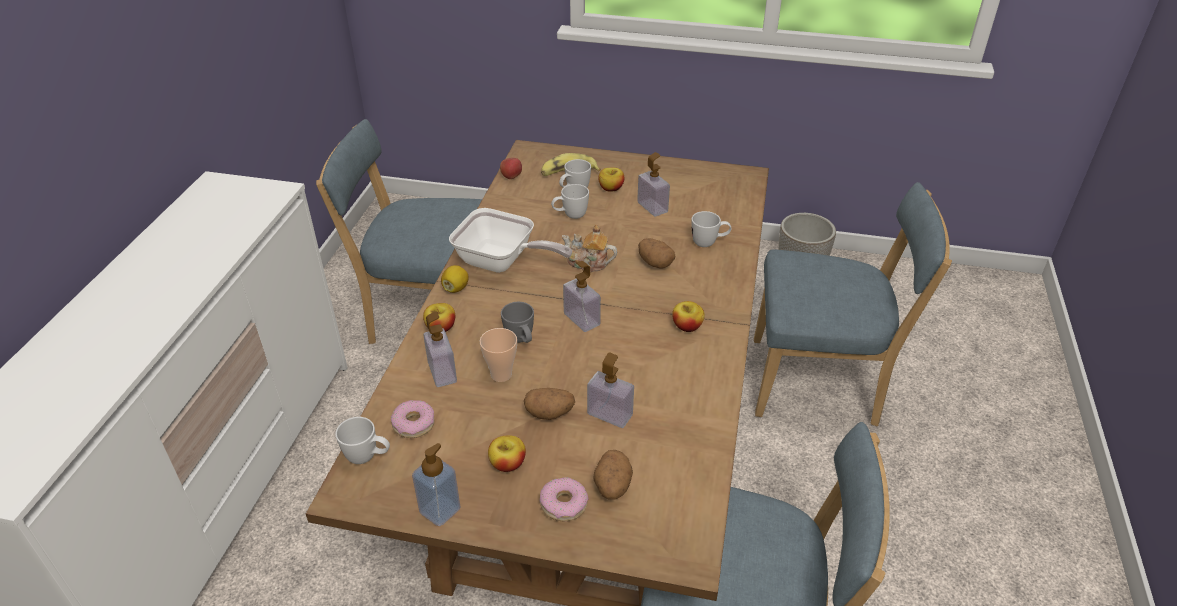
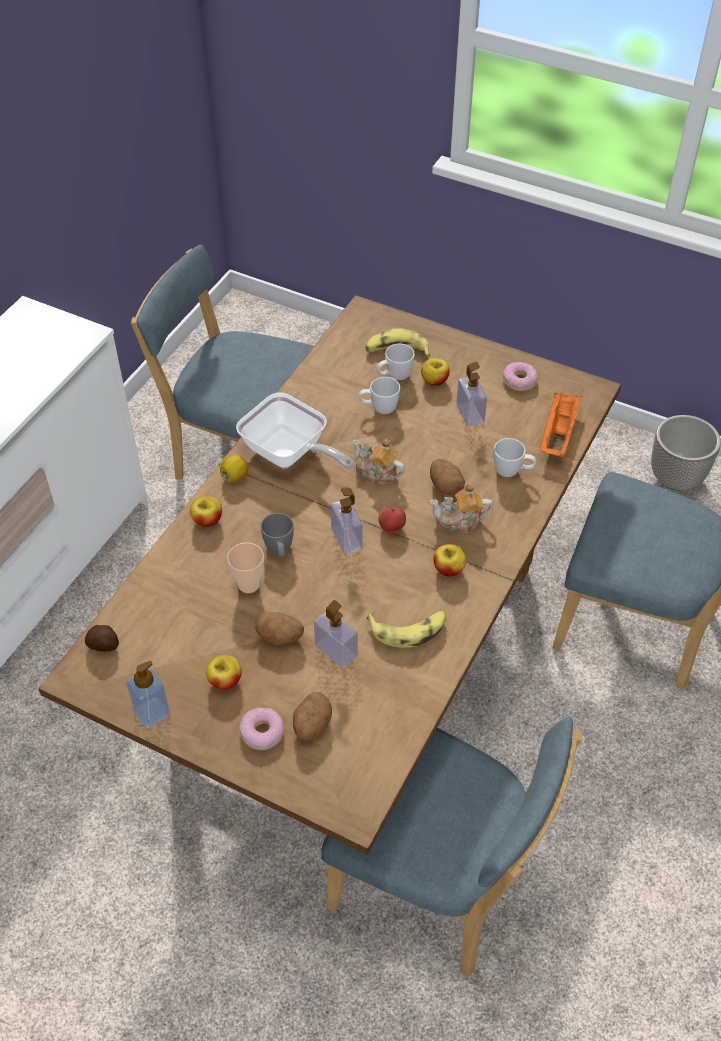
camera: 15 degrees right, 10 degrees up
(368, 457) = (104, 645): white mug -> potato
(413, 424) = (153, 620): donut -> donut (519, 381)
(442, 372) = (194, 570): soap dispenser -> none
(511, 176) = (334, 345): apple -> apple (391, 527)
(672, 383) = (409, 630): none -> banana
(679, 287) = (459, 521): none -> teapot
(734, 209) = (558, 433): none -> orange tray

